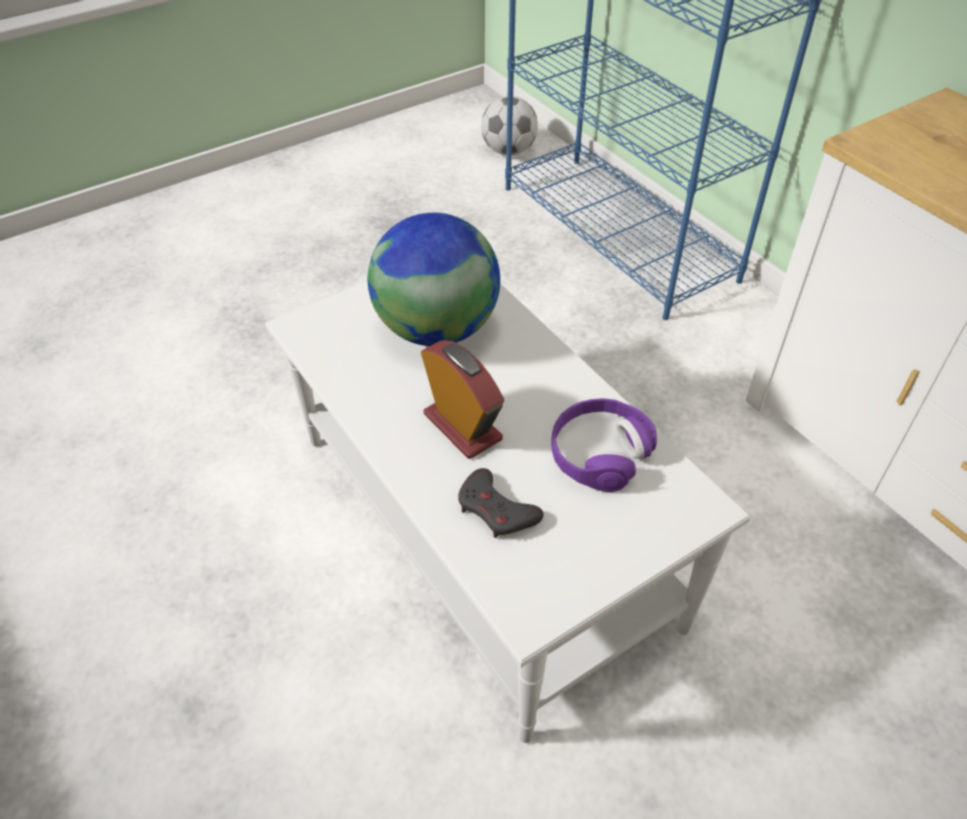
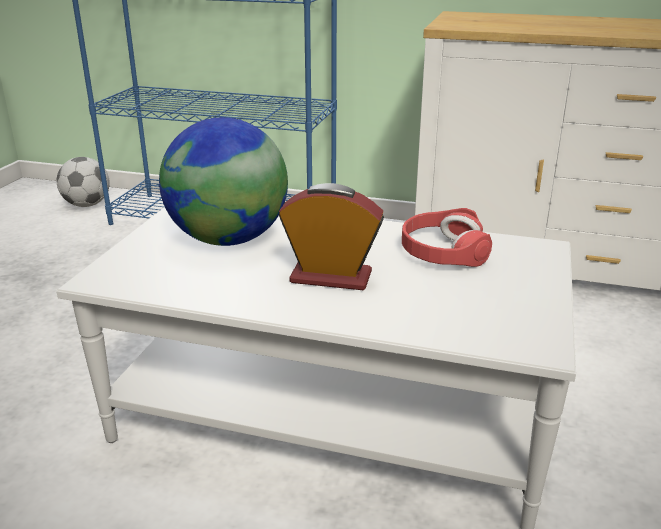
camera: 40 degrees left, 20 degrees down
(496, 510) = (426, 306): grey game controller -> none
(599, 452) = (443, 251): purple headphones -> red headphones

